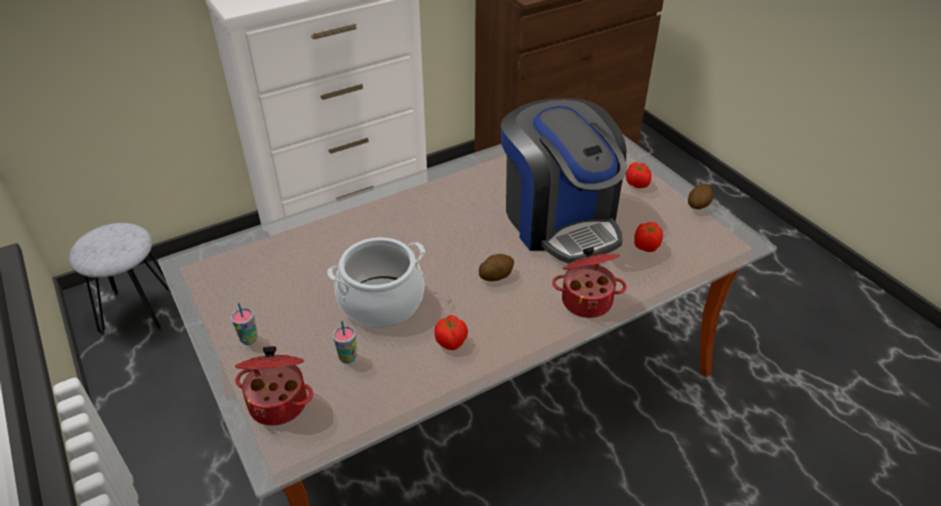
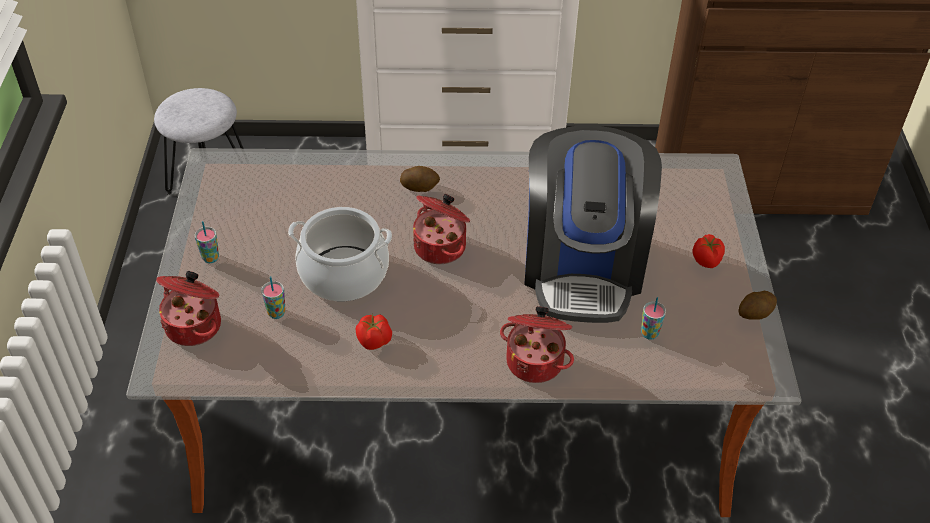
camera: 30 degrees right, 5 degrees up
(443, 249) = (441, 246): none -> cooking pot
(496, 275) = (469, 295): potato -> potato (420, 187)
(645, 246) = (649, 333): tomato -> cup

